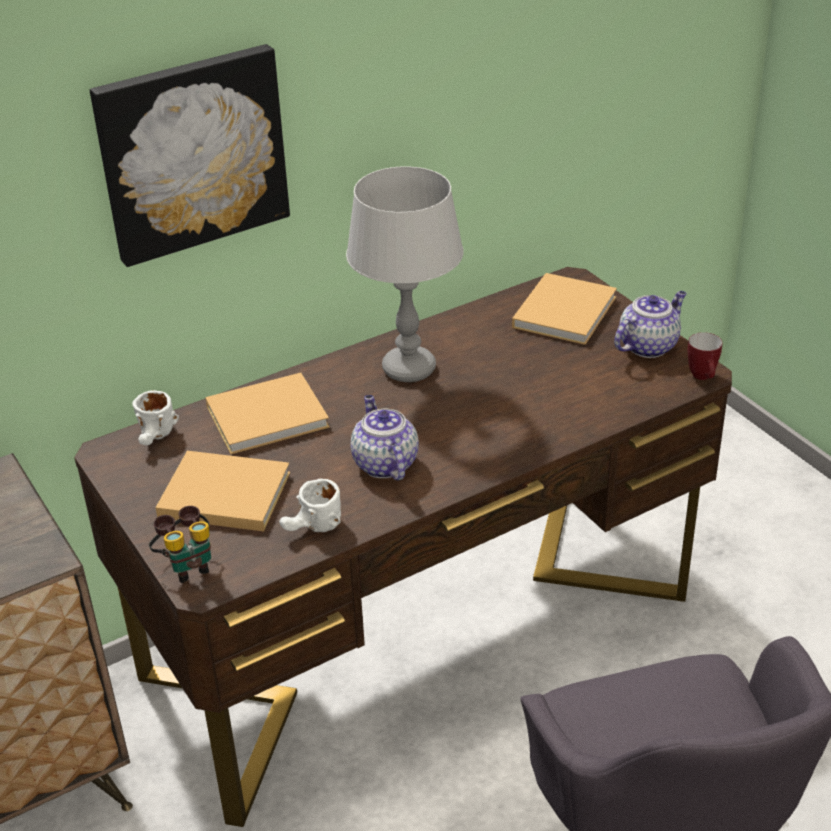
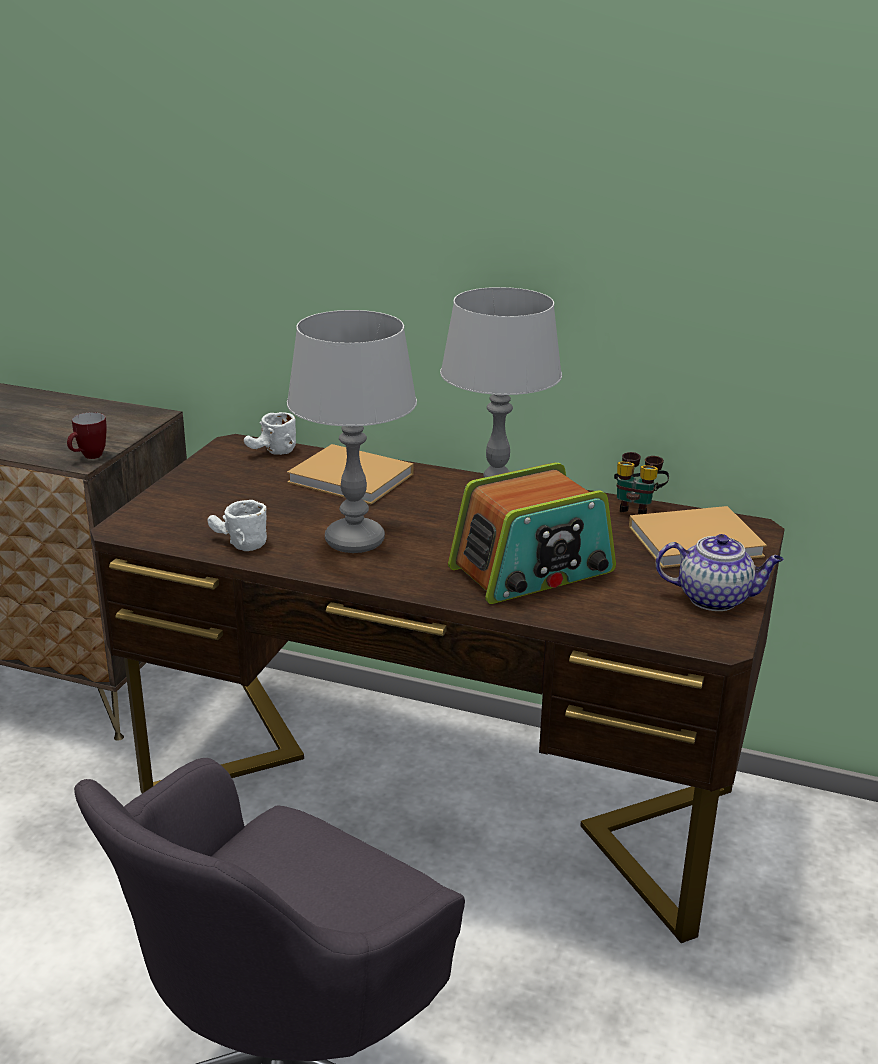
camera: 50 degrees right, 10 degrees down
(187, 565) = (140, 515): binoculars -> binoculars (636, 507)
(191, 152) = (367, 209): picture -> none
(221, 494) = (236, 496): beige book -> none
(384, 463) = (354, 541): teapot -> grey table lamp
(528, 401) = (532, 571): none -> radio
(703, 378) = (712, 645): mug -> mug (89, 457)

